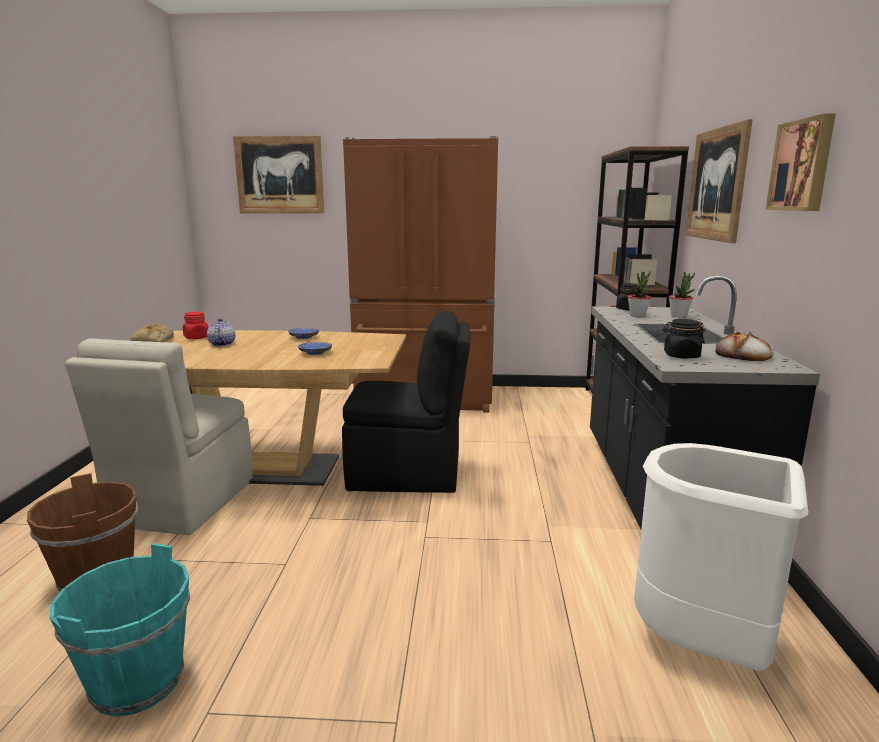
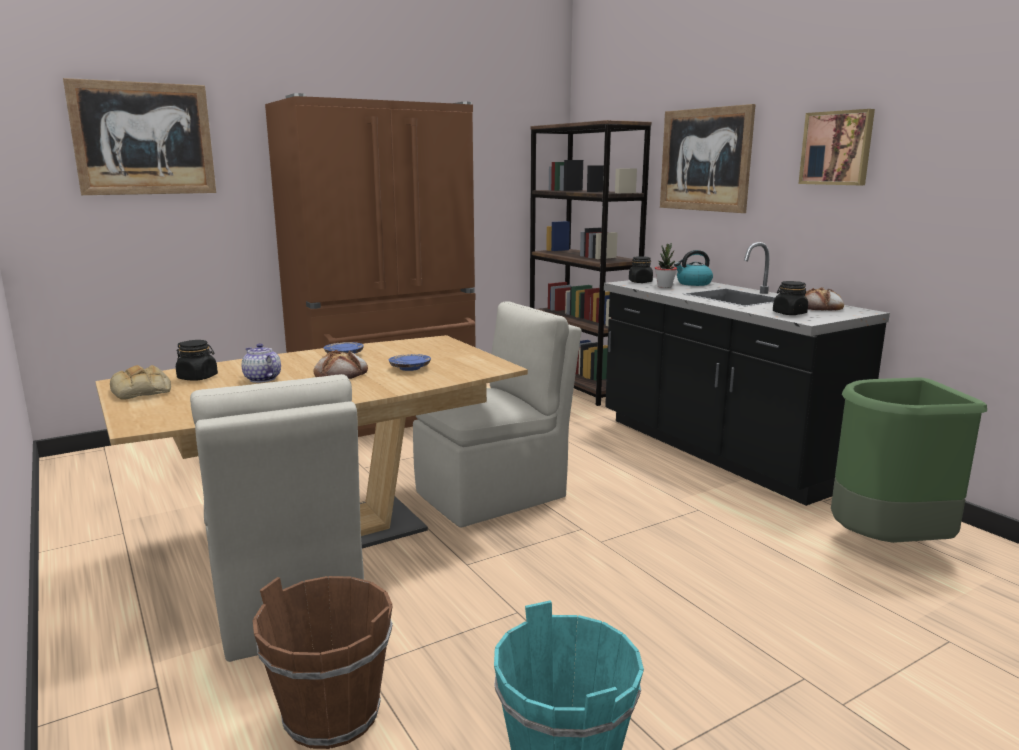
camera: 35 degrees left, 0 degrees up
(196, 337) = (198, 377): red jar -> black jar
(269, 348) = (341, 373): none -> bread
(408, 474) = (494, 494): black chair -> beige chair
(678, 316) = (693, 283): potted plant -> kettle
(702, 648) = (886, 544): white trash can -> green trash can

